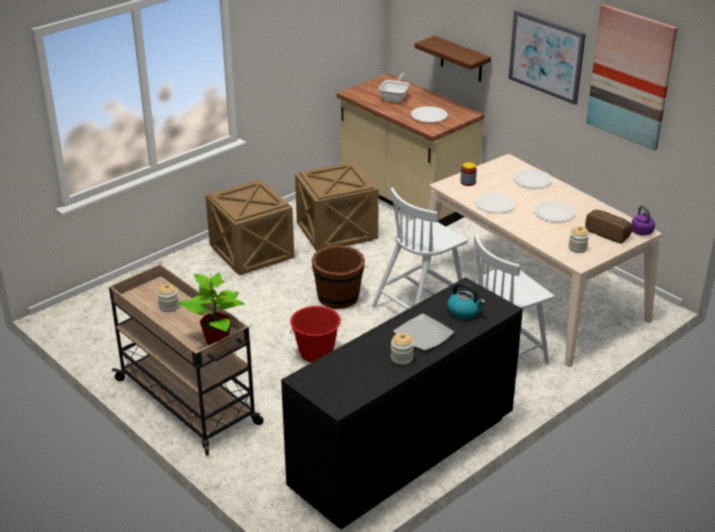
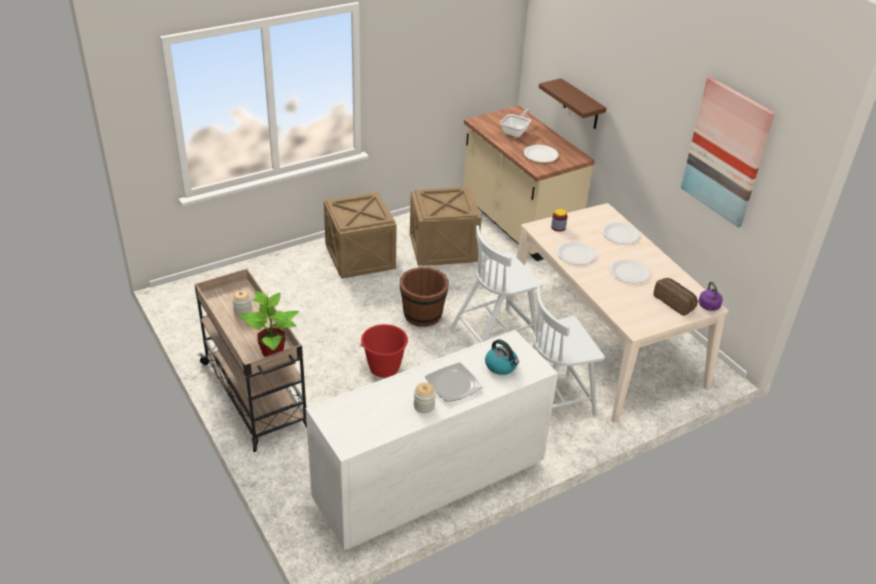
camera: 10 degrees right, 5 degrees up
(402, 455) = (428, 484): black dresser -> white dresser
(546, 56) = (654, 117): picture -> none
(577, 248) = (639, 313): jar -> none

